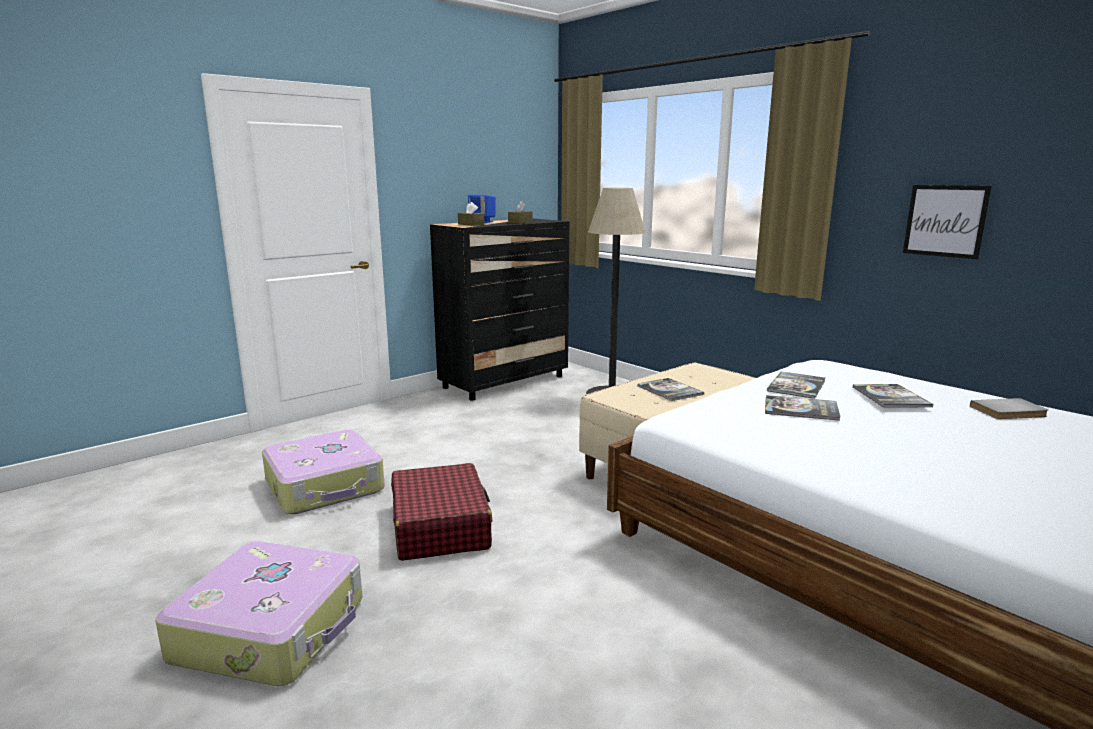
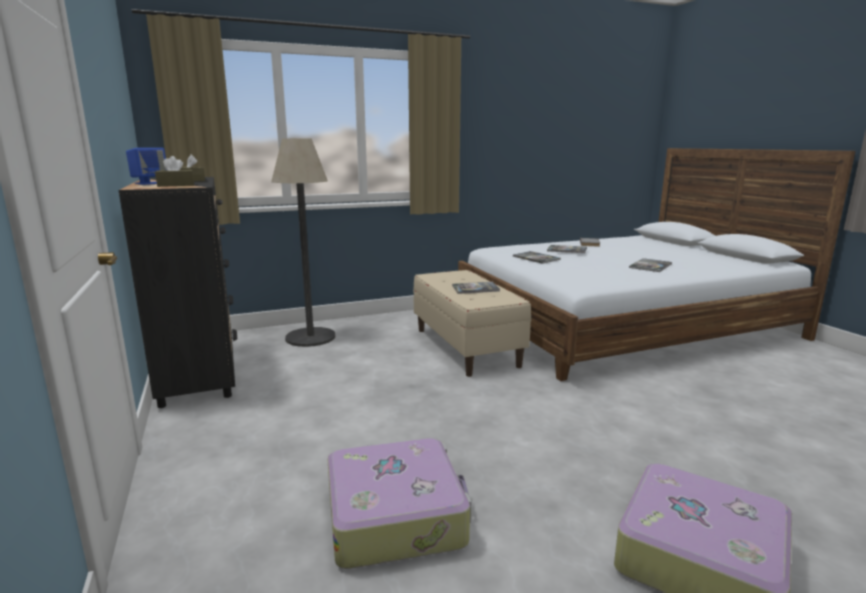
camera: 70 degrees left, 0 degrees up
(440, 526) = (527, 449): red suitcase -> none
(801, 409) = (575, 264): book -> book (650, 266)
(945, 221) = (509, 155): picture -> none

